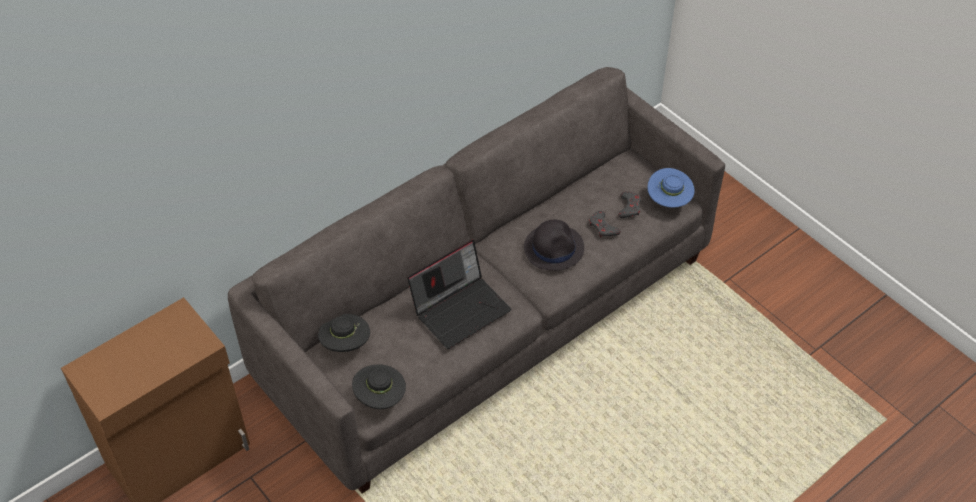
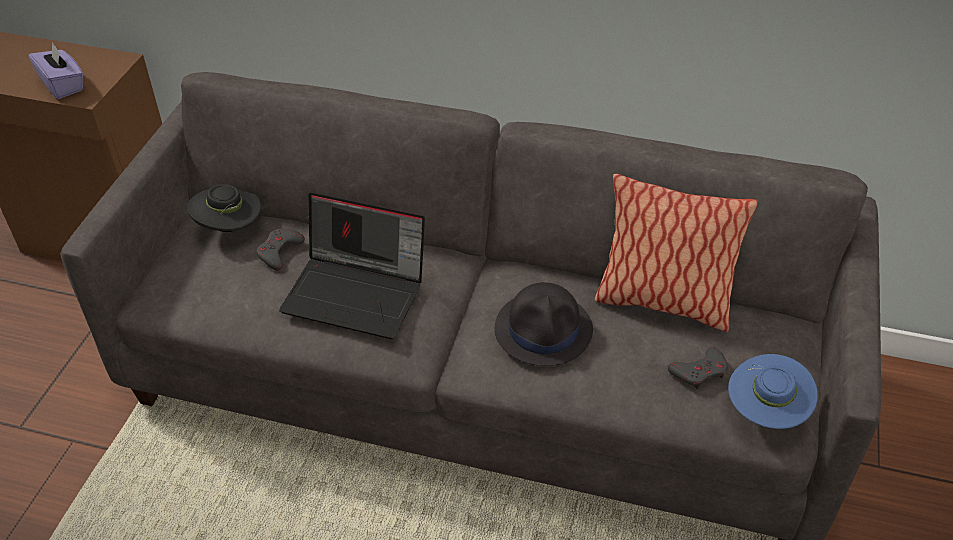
camera: 55 degrees right, 5 degrees down
(179, 351) = (63, 85): none -> purple tissue box
(380, 397) = (173, 296): black hat -> none
(574, 193) = (662, 302): none -> pillow
(603, 227) = (632, 362): grey game controller -> grey game controller (279, 252)

